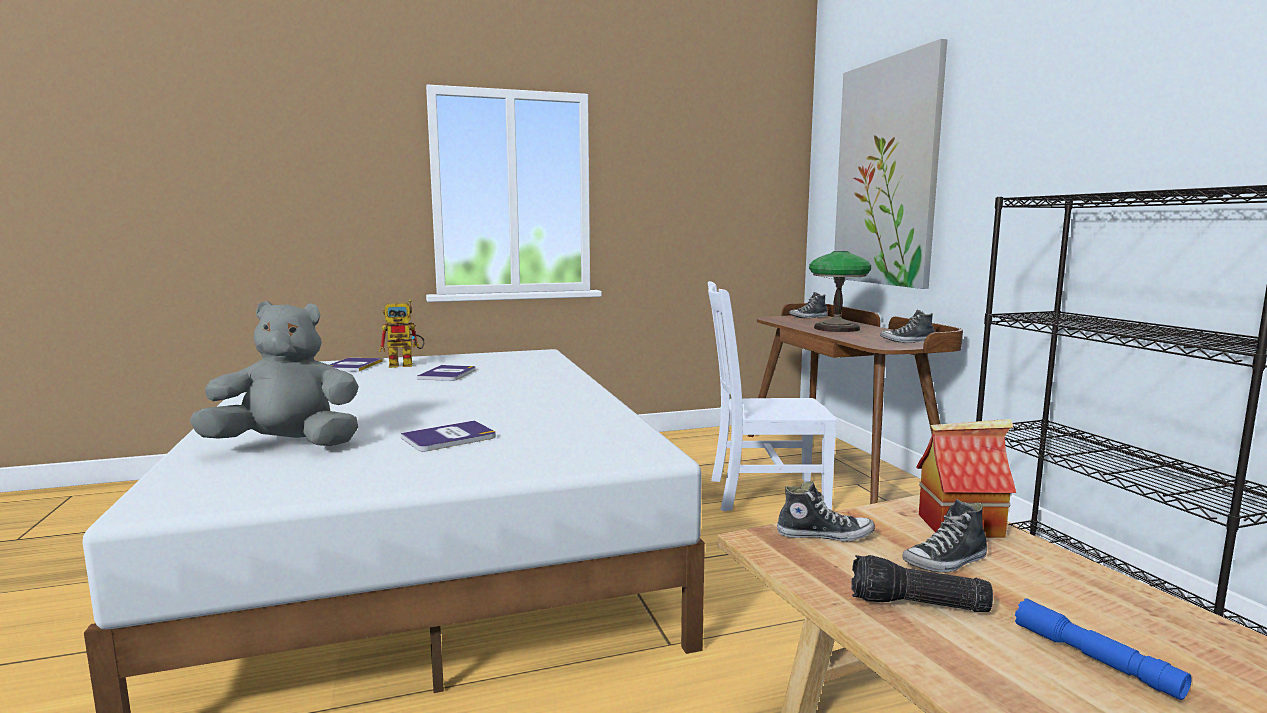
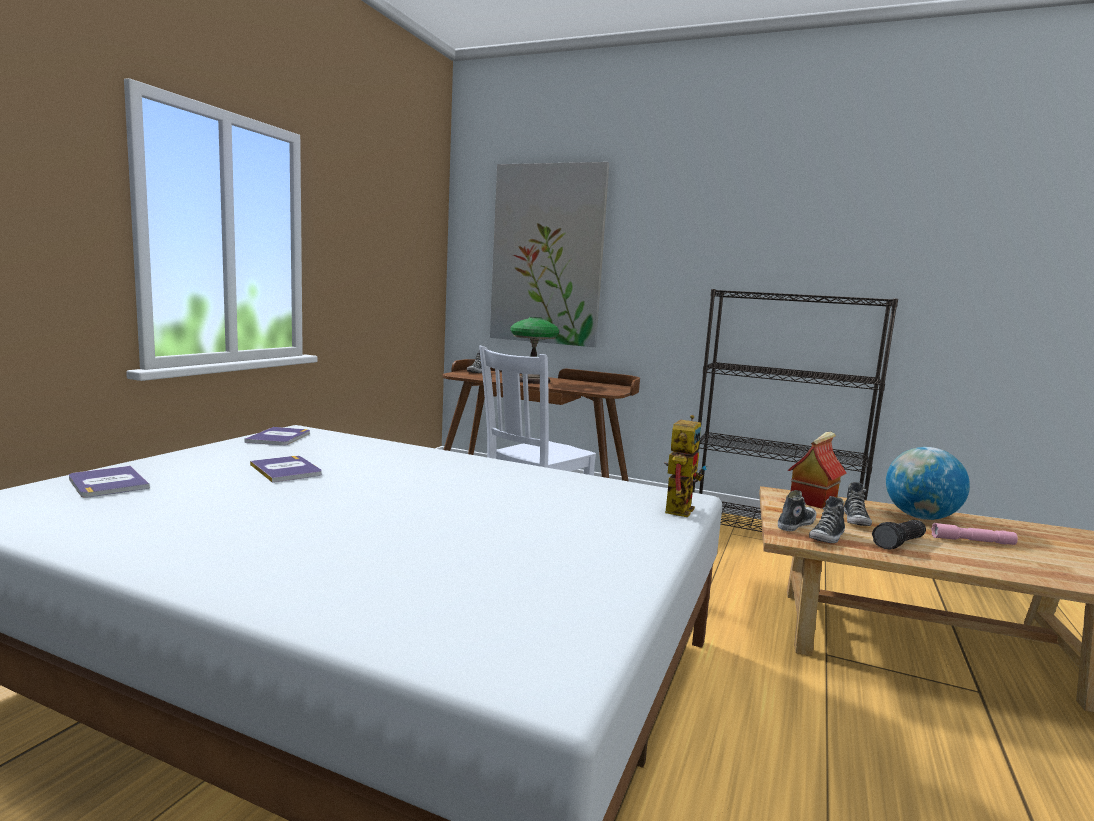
camera: 50 degrees left, 0 degrees up
(288, 445) = (425, 583): grey plush toy -> none
(407, 364) = (185, 468): toy robot -> toy robot (678, 507)
(449, 438) = (532, 527): book -> book (279, 437)
(907, 341) = (605, 387): shoe -> shoe (827, 537)
(1095, 659) = (972, 541): blue flashlight -> pink flashlight
(1106, 601) = (920, 517): none -> globe

